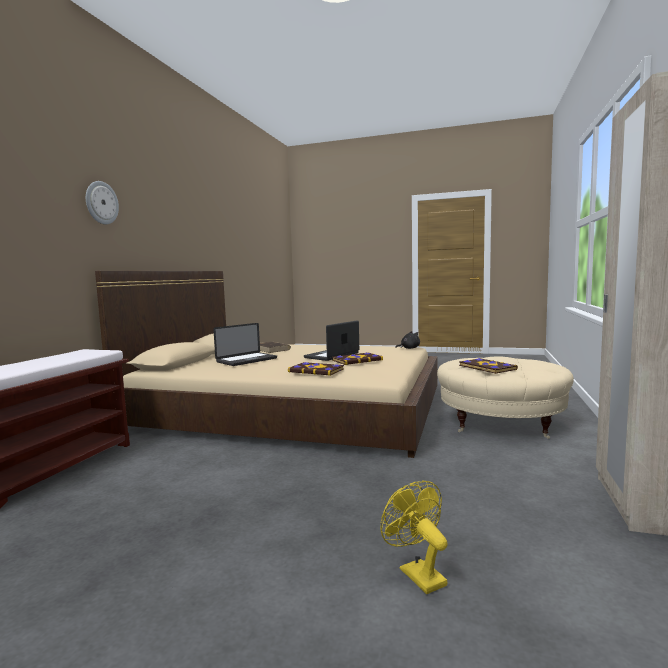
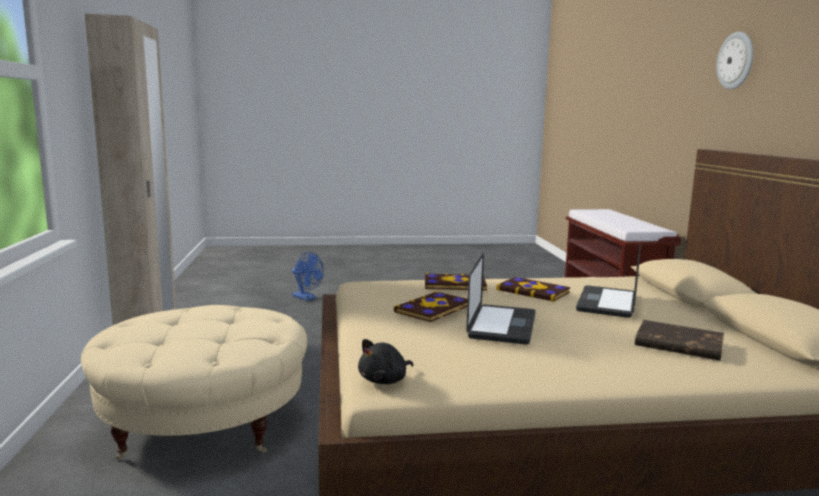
camera: 155 degrees right, 5 degrees up
(417, 573) = (307, 298): yellow fan -> blue fan
(486, 367) = (232, 313): book -> book (533, 291)

